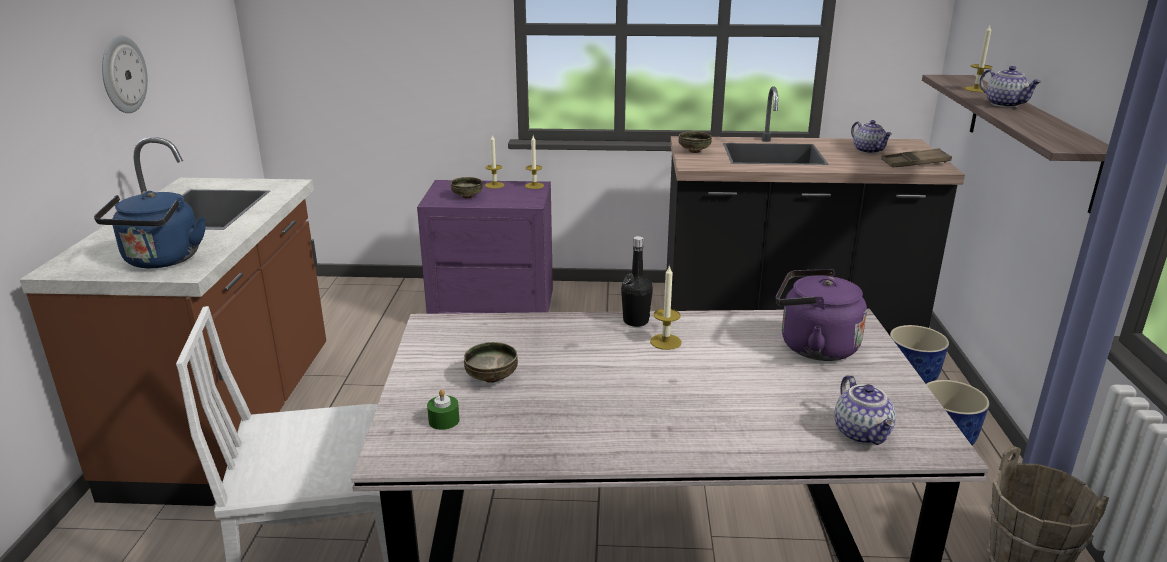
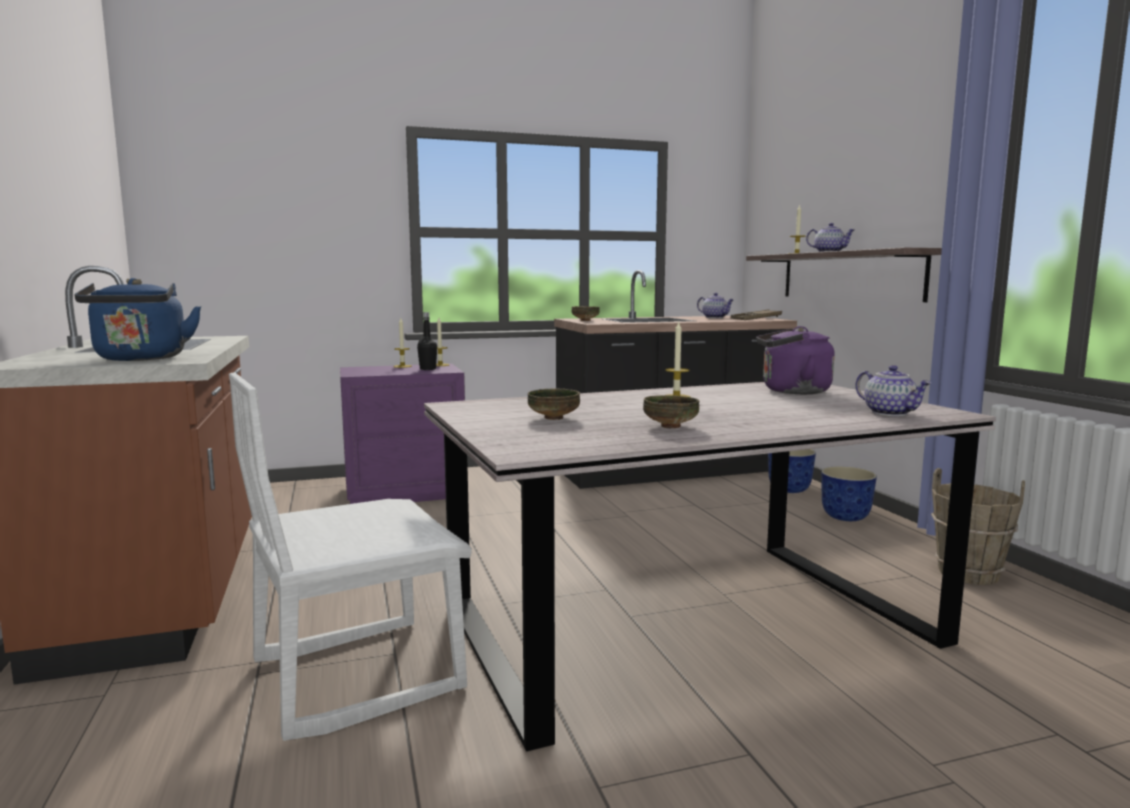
camera: 20 degrees left, 15 degrees down
(122, 74) = (45, 213): wall clock -> none
(444, 420) = (542, 436): green candle -> none
(466, 196) = (383, 371): bowl -> bowl (669, 426)
(635, 321) = (636, 392): black bottle -> black bottle (428, 369)

